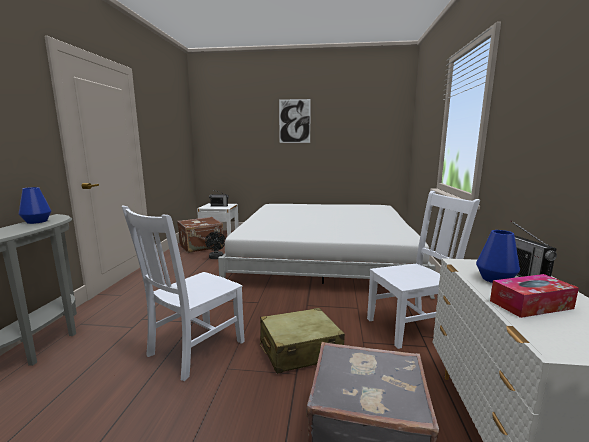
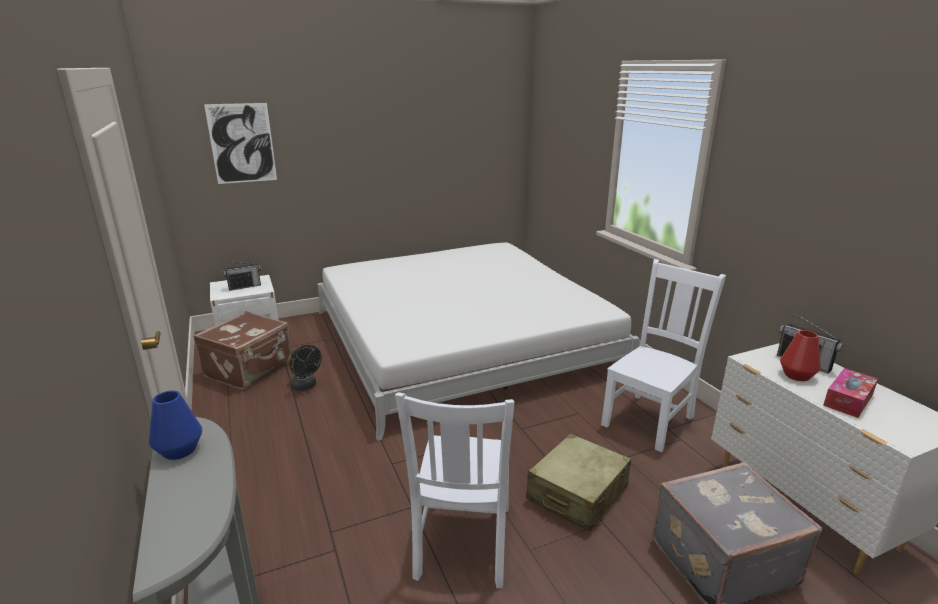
camera: 30 degrees left, 10 degrees up
(294, 121) = (357, 123): picture -> picture (242, 143)
(495, 279) = (796, 375): blue vase -> red vase

